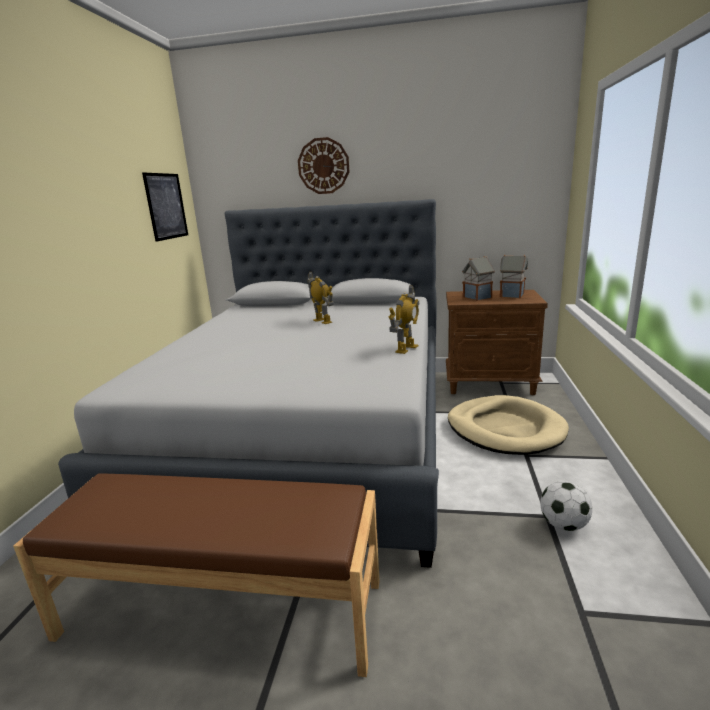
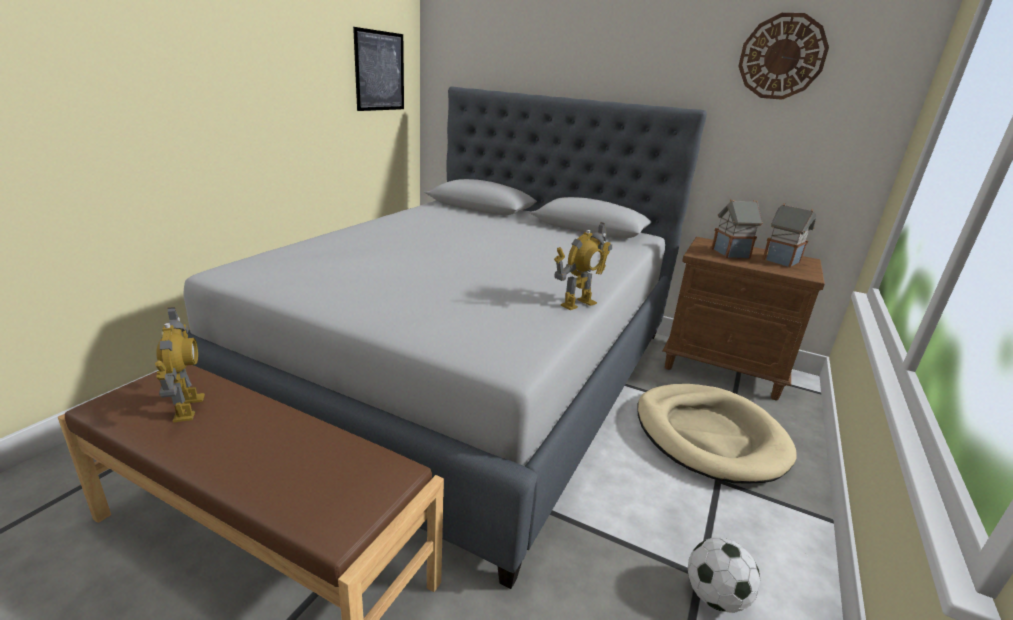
camera: 15 degrees right, 5 degrees up
(322, 321) = (511, 242): toy robot -> toy robot (187, 408)
(323, 166) = (573, 46): wall clock -> wall clock (782, 57)

